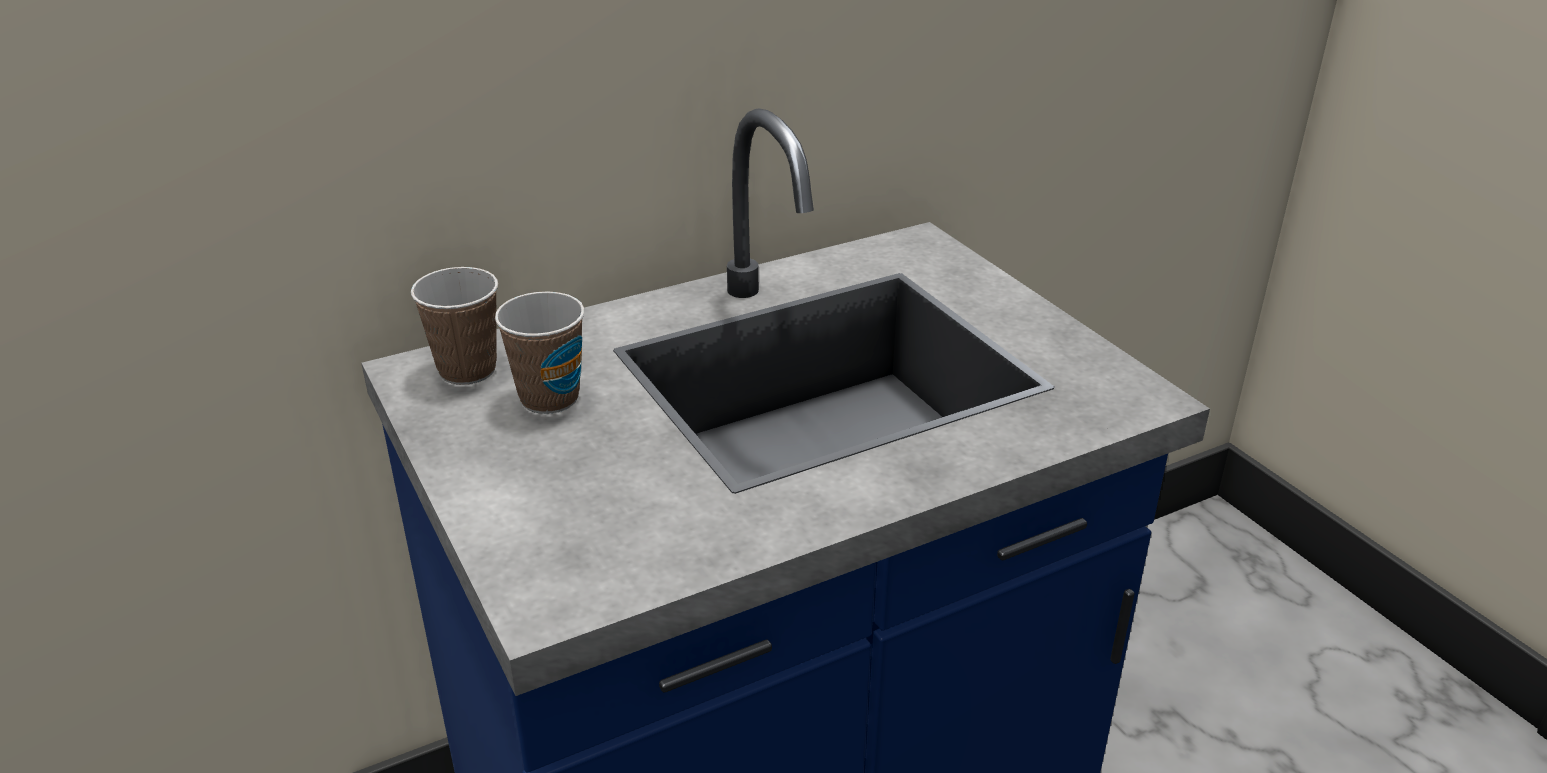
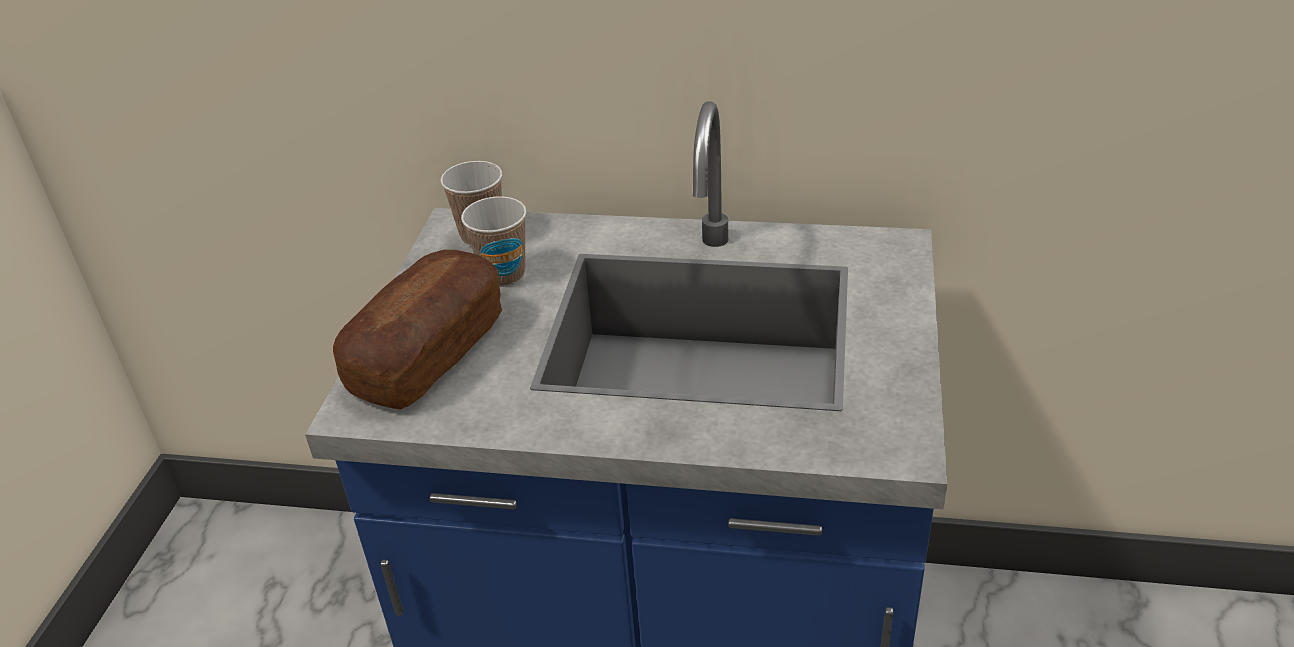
camera: 40 degrees right, 5 degrees up
(563, 509) = (428, 354): none -> bread

